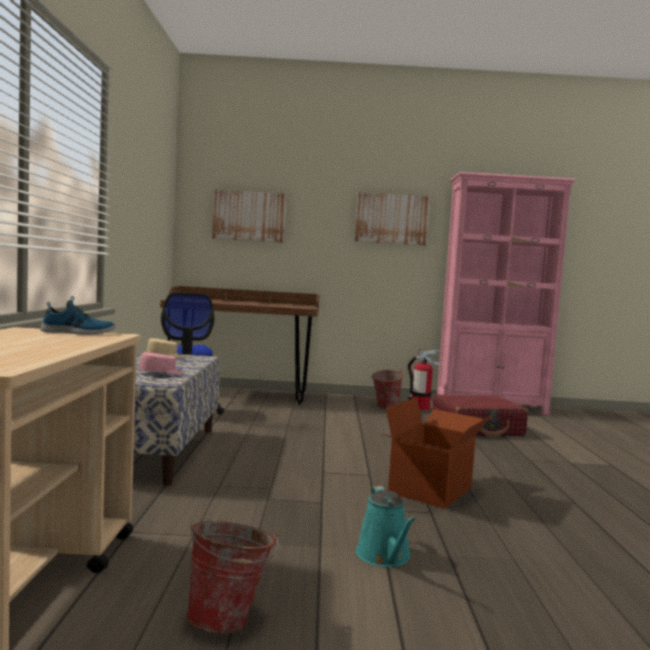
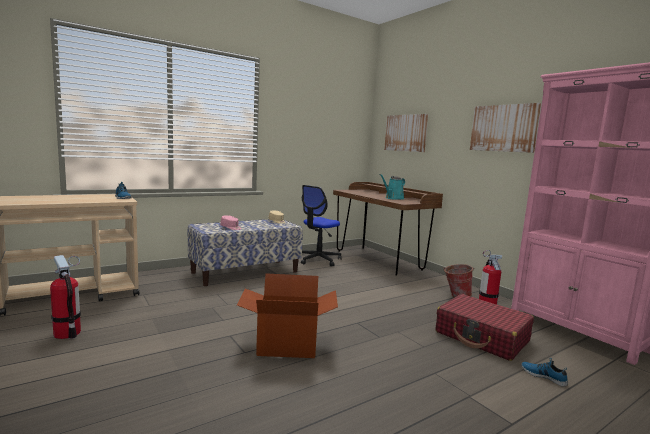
camera: 55 degrees right, 5 degrees up
(230, 620) = (67, 333): bucket -> fire extinguisher
(385, 556) = (159, 351): turquoise watering can -> turquoise watering can (393, 198)
(551, 437) = (543, 376): none -> shoe

